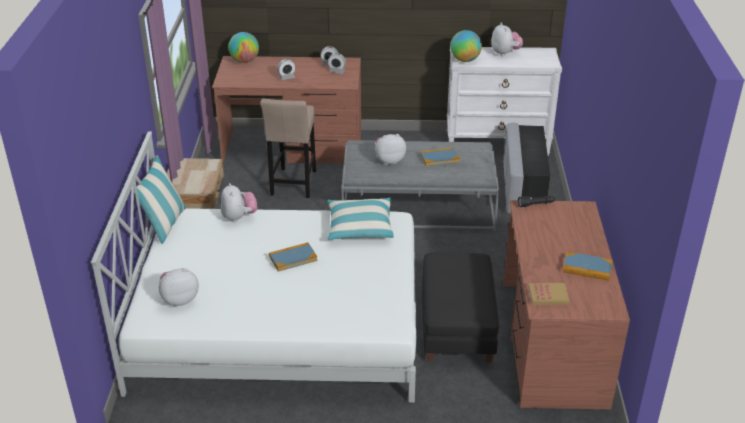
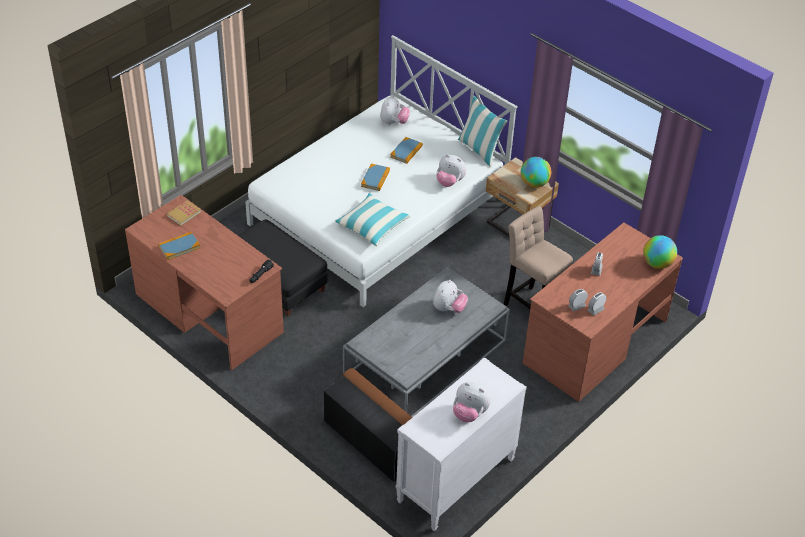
camera: 130 degrees right, 10 degrees up
(439, 158) = (418, 339): book -> book (406, 151)
(465, 60) = (487, 375): globe -> globe (534, 183)
(523, 187) = (373, 440): grey ottoman -> brown ottoman

